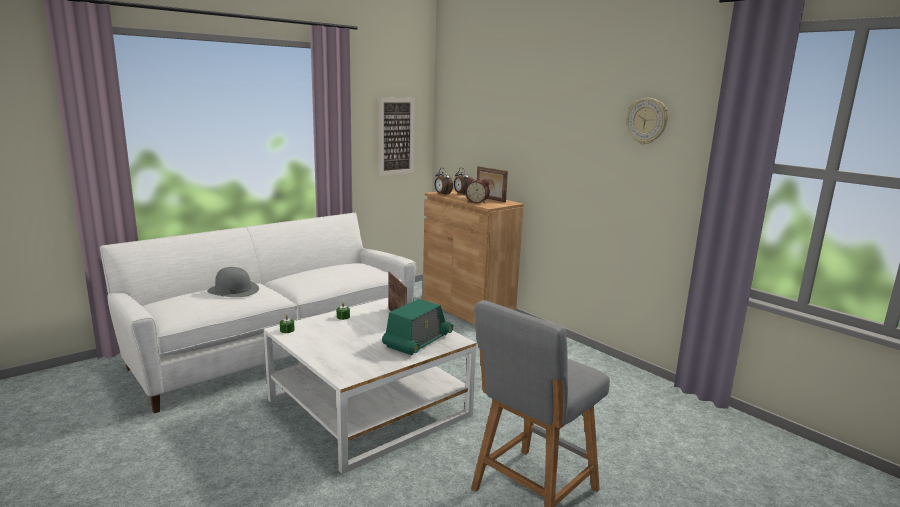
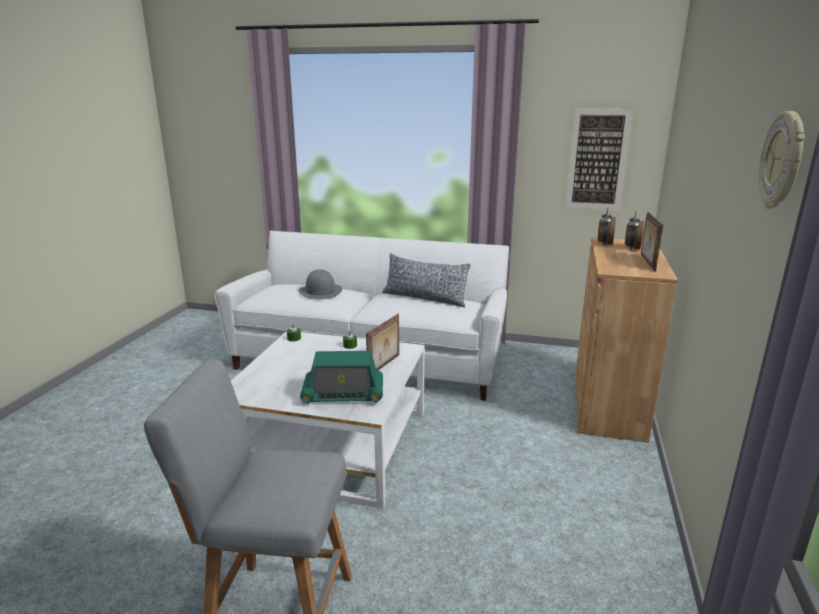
camera: 55 degrees right, 5 degrees up
(329, 269) = (424, 298): none -> pillow
(477, 202) = (614, 262): alarm clock -> none

